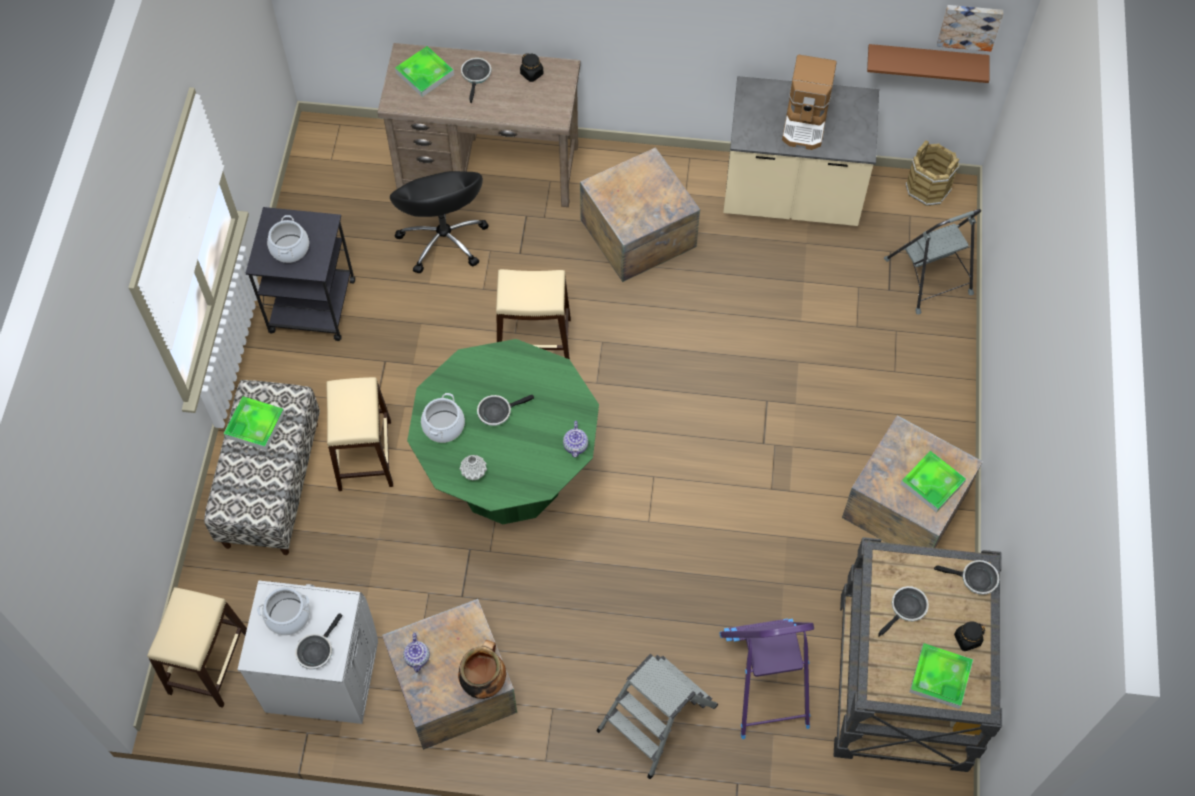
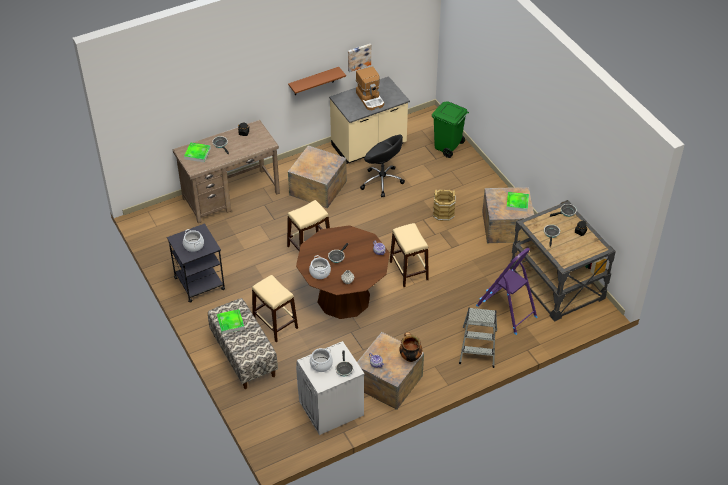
camera: 35 degrees left, 15 degrees down
(210, 663) = (278, 432): beige stool -> beige stool (409, 270)
(444, 242) = (237, 231): black office chair -> black office chair (383, 182)
(509, 475) = (343, 298): green dining table -> brown dining table
(925, 61) = (403, 54): brown shelf -> brown shelf (314, 81)
(928, 188) = (420, 117): brown bucket -> brown bucket (443, 213)
(929, 278) = (448, 147): grey step ladder -> green trash can
(940, 677) = (582, 248): tray -> none
(969, 25) = (417, 28): picture -> picture (358, 57)

